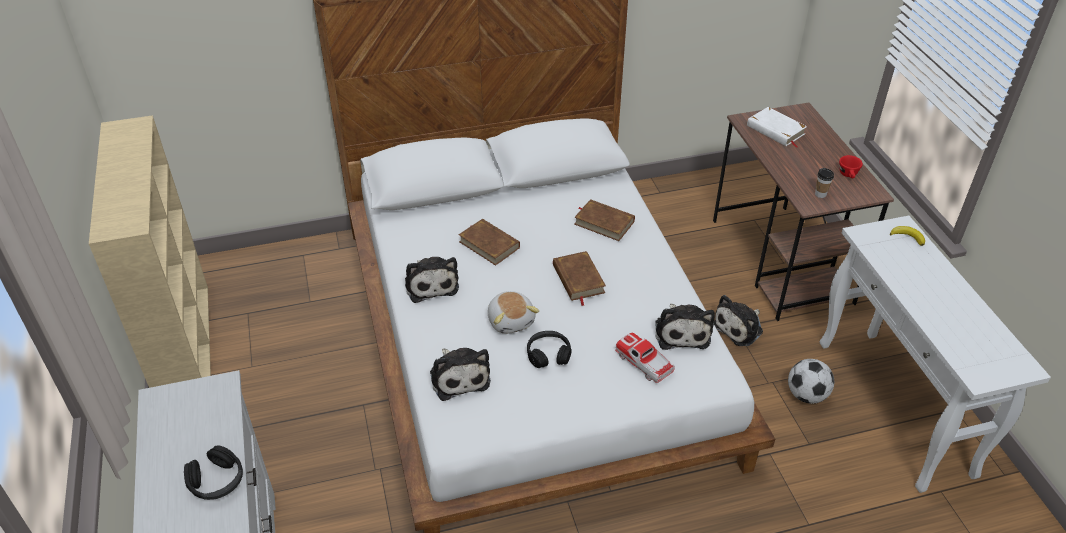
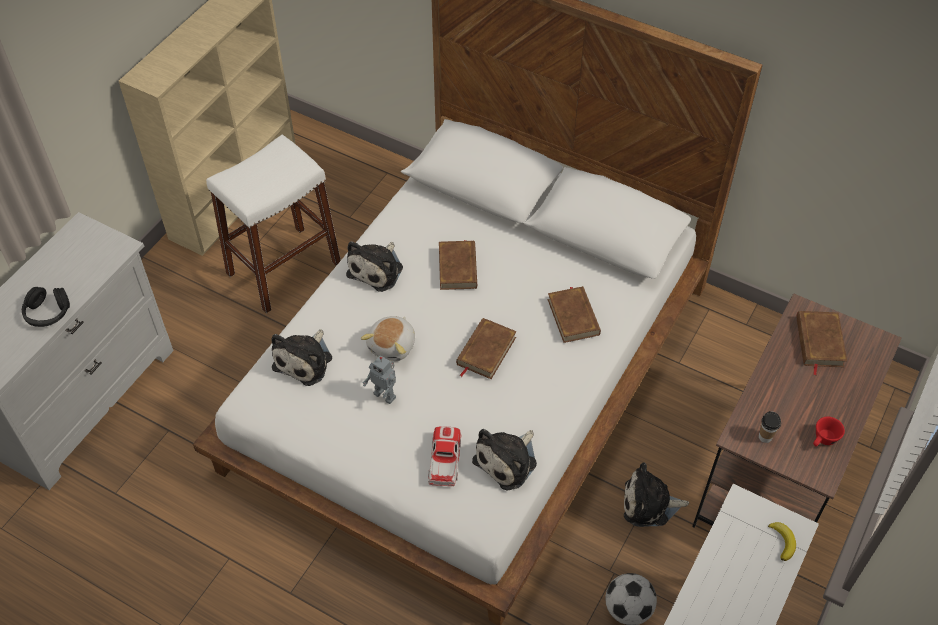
camera: 45 degrees right, 10 degrees up
(299, 370) = (283, 268): none -> white stool
(548, 354) = (385, 395): black headphones -> toy robot
(775, 130) = (819, 342): white book -> brown book

